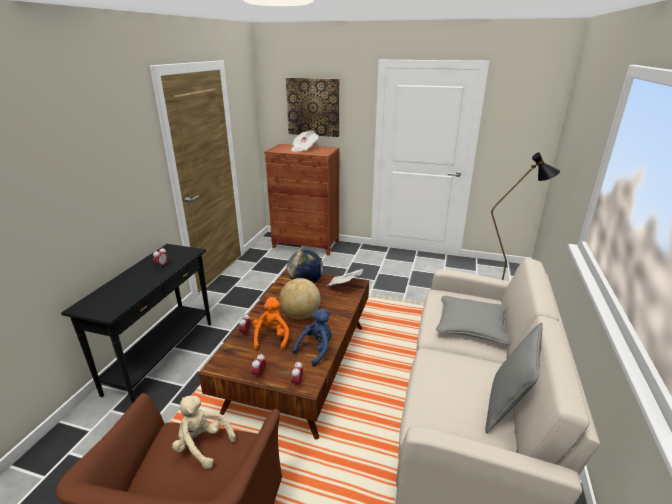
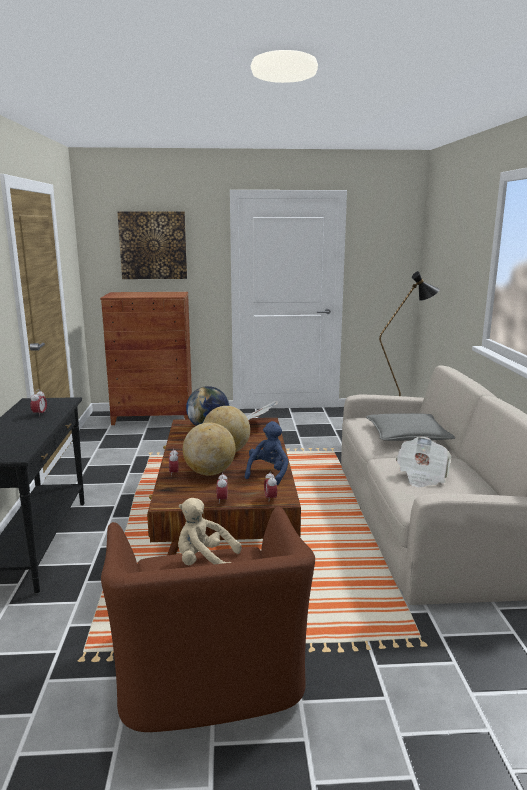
camera: 20 degrees left, 10 degrees down
(272, 338) = (210, 473): orange plush toy -> globe
(303, 149) = (147, 294): newspaper -> newspaper (421, 476)
(506, 407) = (480, 481): grey pillow -> none

